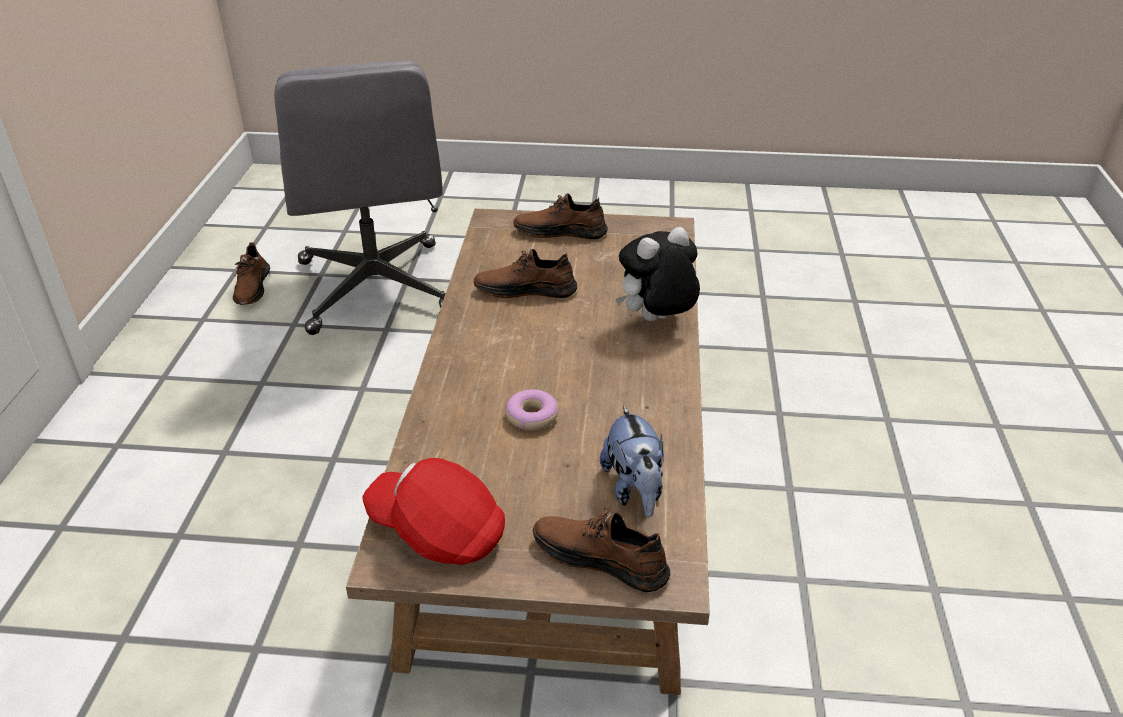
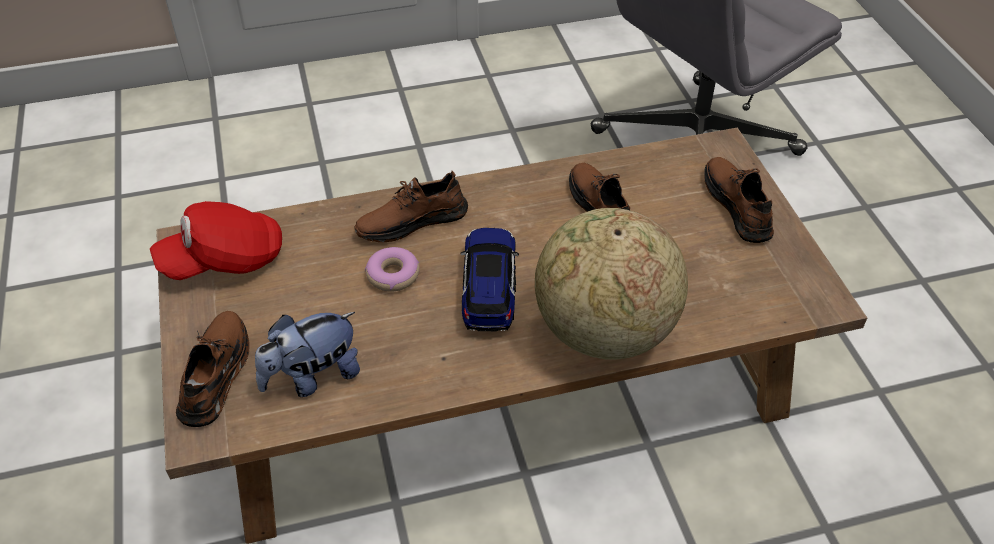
camera: 70 degrees right, 10 degrees up
(252, 287) = (637, 68): brown shoe -> brown shoe (412, 221)
(438, 531) = (224, 260): red cap -> red cap turned 120 degrees counterclockwise
(581, 365) = (489, 289): none -> toy car
(656, 321) = (603, 331): plush toy -> globe

